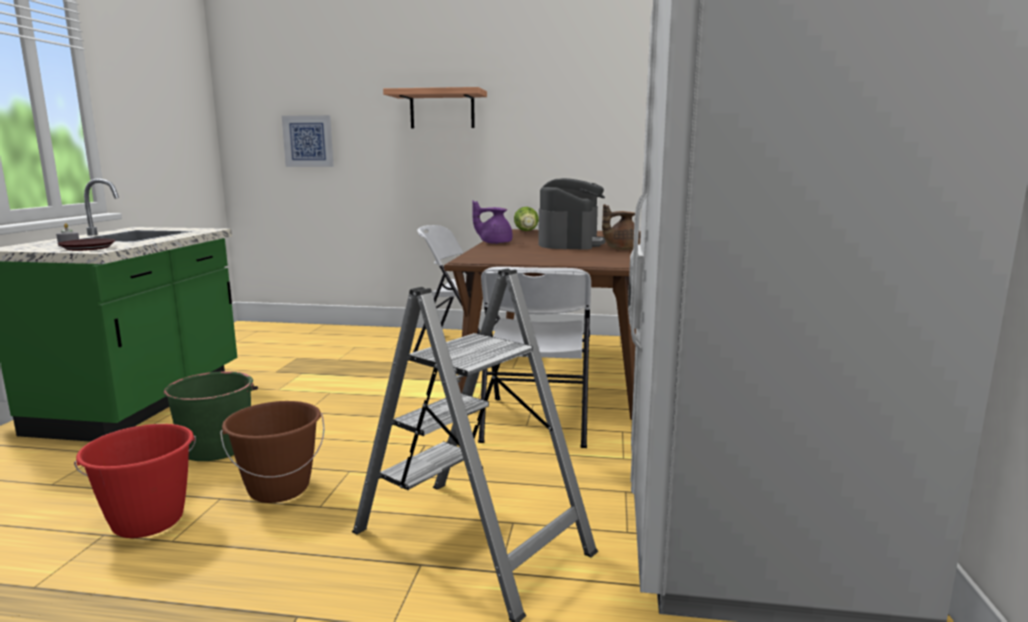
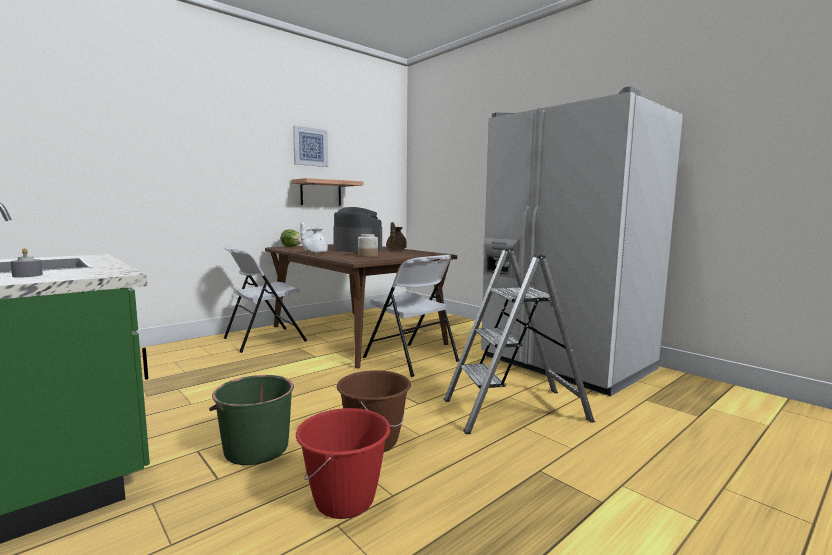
camera: 50 degrees left, 5 degrees down
(88, 248) = (85, 274): brown plate -> none
(308, 141) = (64, 171): picture -> picture (310, 147)
(442, 110) = (211, 153): shelf -> shelf (320, 193)
(494, 243) = (314, 253): purple teapot -> white teapot
(521, 255) = (368, 256): none -> jar

